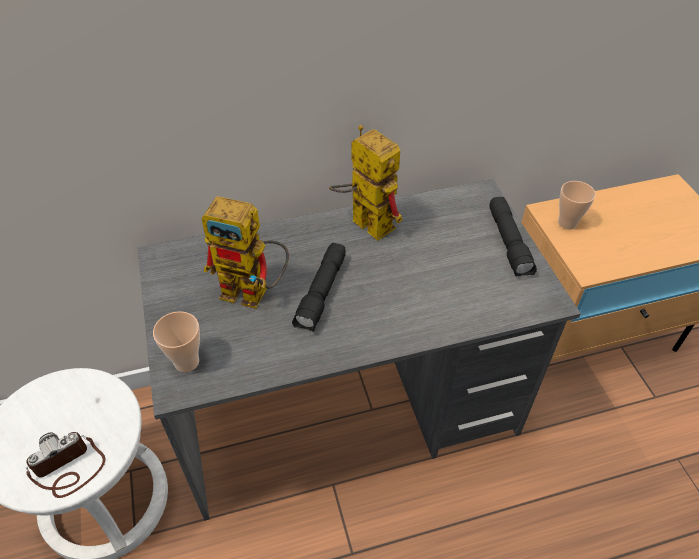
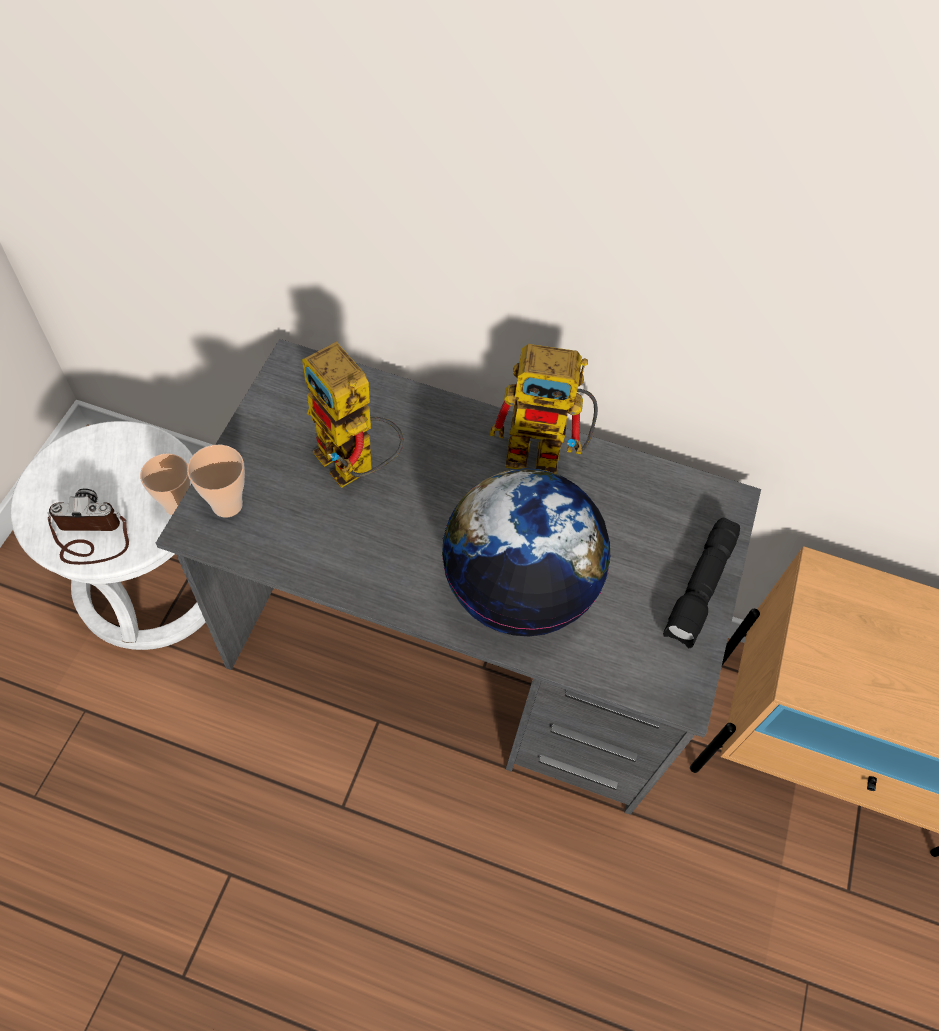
camera: 30 degrees right, 10 degrees up
(322, 293) = (424, 514): black flashlight -> none
(364, 222) = (546, 453): toy robot -> toy robot turned 105 degrees clockwise
(414, 301) = (518, 588): none -> globe
(567, 223) = (836, 604): cup -> cup (177, 505)

